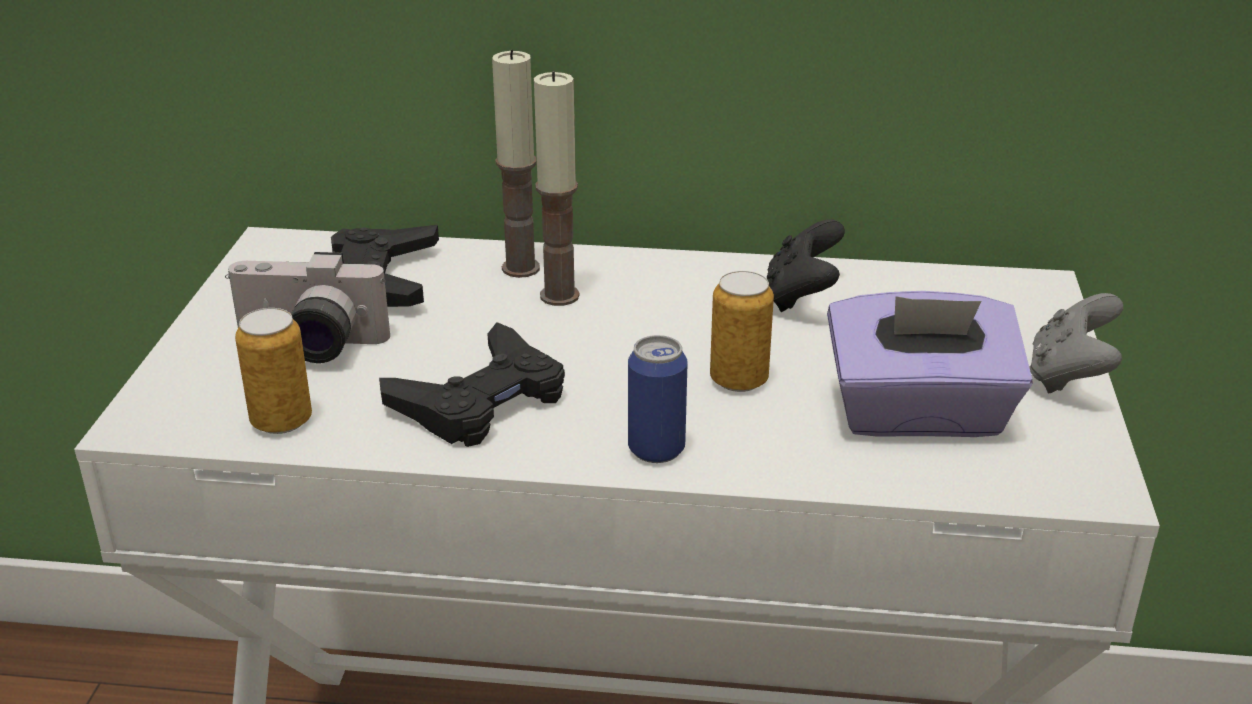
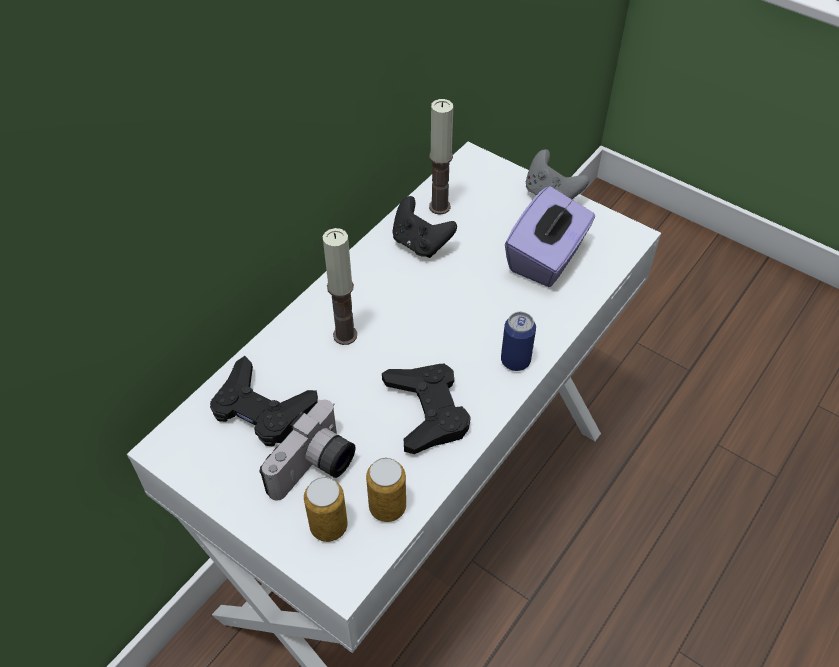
camera: 60 degrees left, 20 degrees up
(521, 268) = (300, 338): candle -> candle (439, 206)
(739, 380) = (477, 303): can -> can (328, 526)

